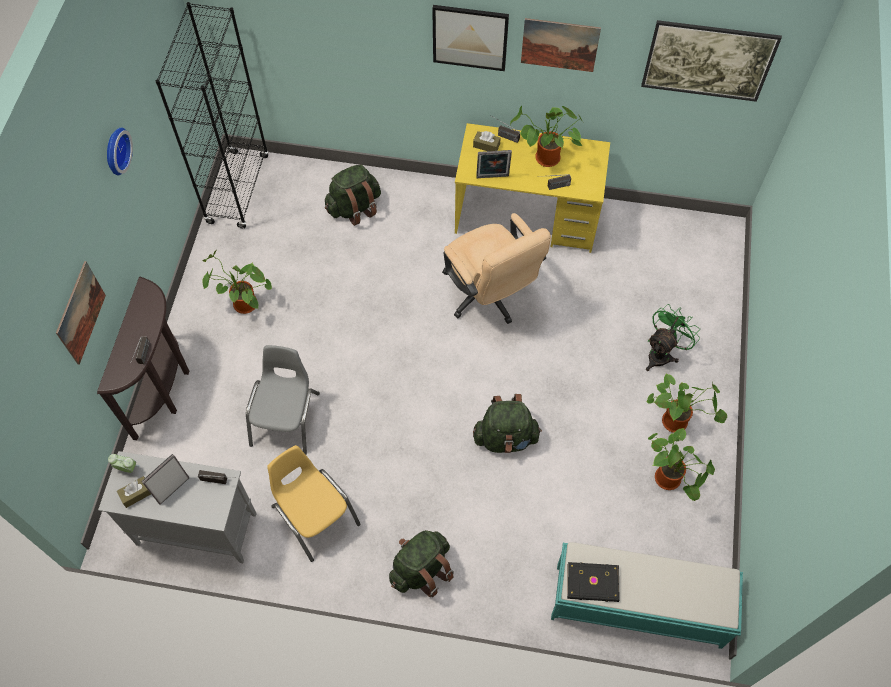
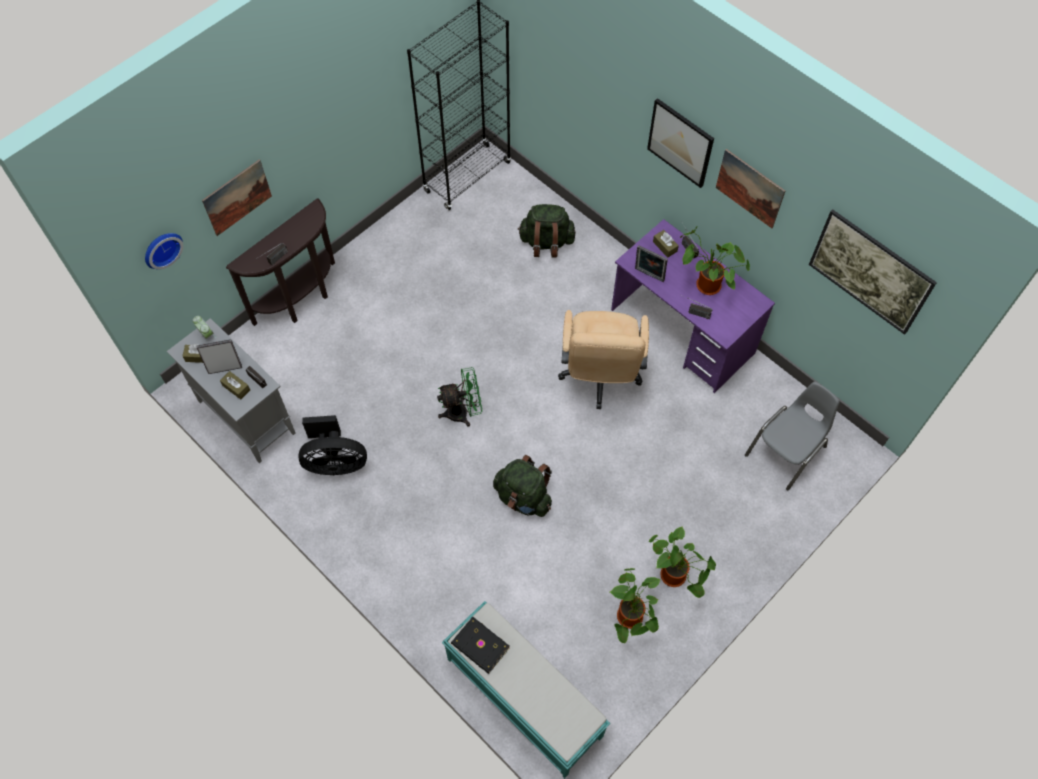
camera: 35 degrees right, 0 degrees up
(115, 150) = (335, 88): wall clock -> wall clock (161, 248)
(199, 500) = (236, 388): none -> brown tissue box
(242, 305) = (403, 269): potted plant -> none
(286, 419) = (369, 376): grey chair -> grey chair (787, 451)
(315, 515) = (335, 462): yellow chair -> black fan
(421, 569) = (380, 554): green backpack -> none
(526, 217) = (682, 332): yellow desk -> purple desk
(662, 353) = (708, 513): green fan -> green fan (463, 412)

